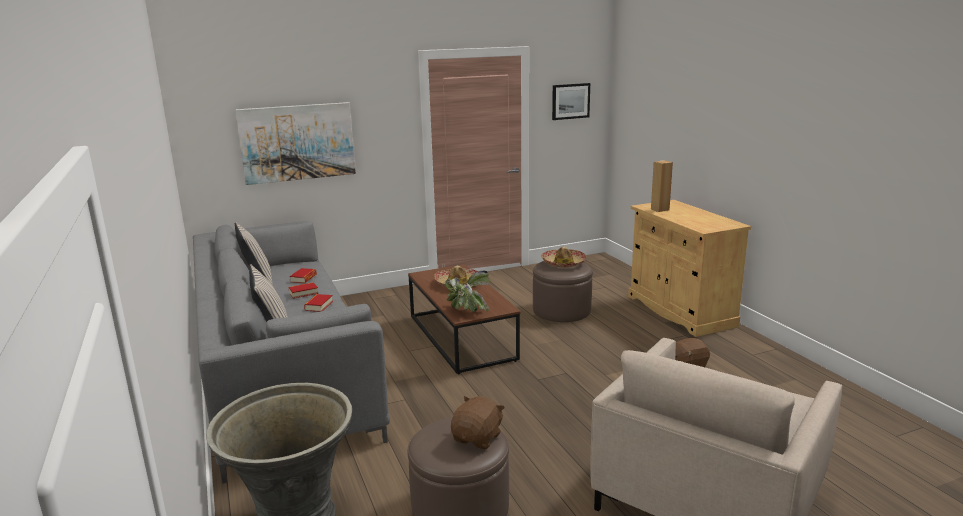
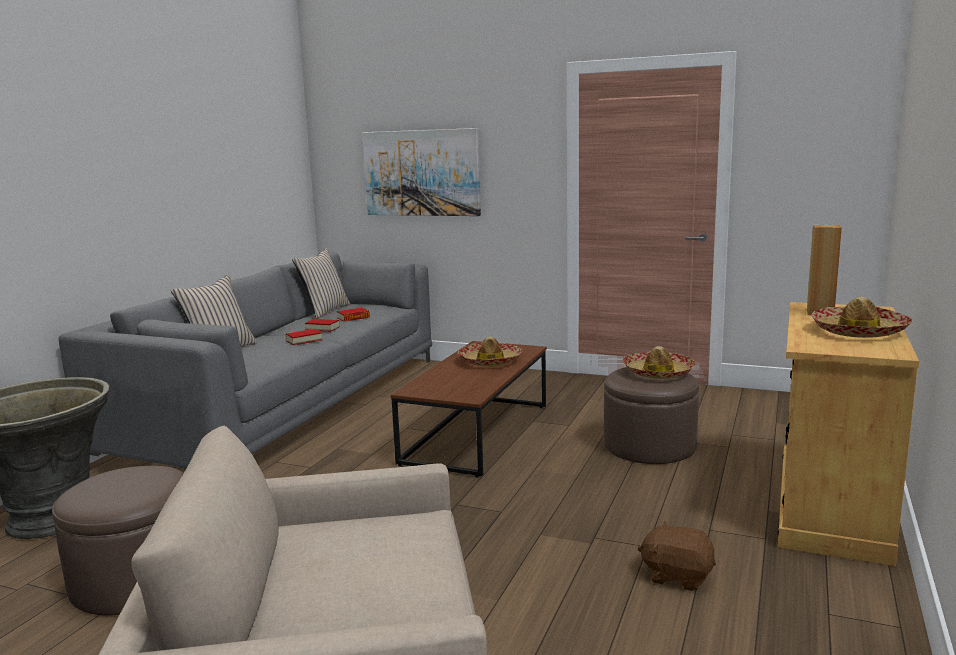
camera: 45 degrees right, 5 degrees down
(465, 311) = (427, 387): potted plant -> none
(478, 438) = (134, 492): brown plush toy -> none
(570, 101) = (810, 137): picture -> none
(699, 216) = (858, 331): none -> hat

